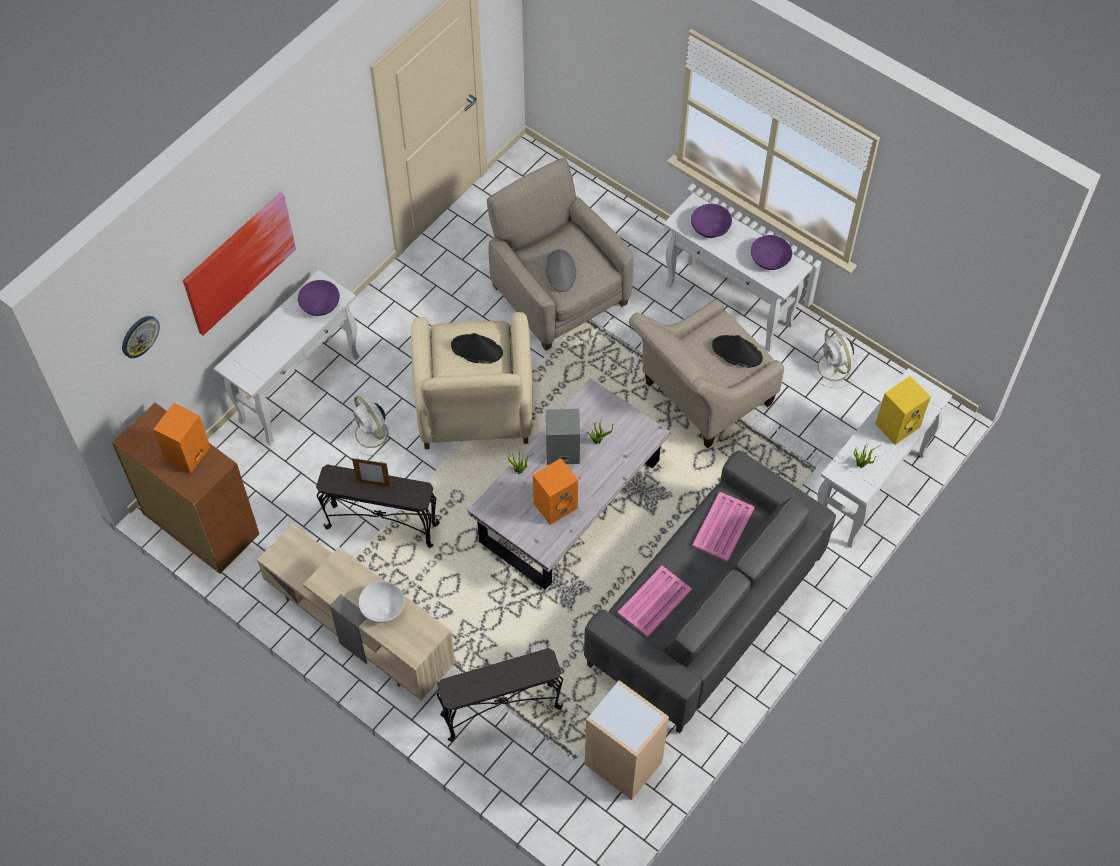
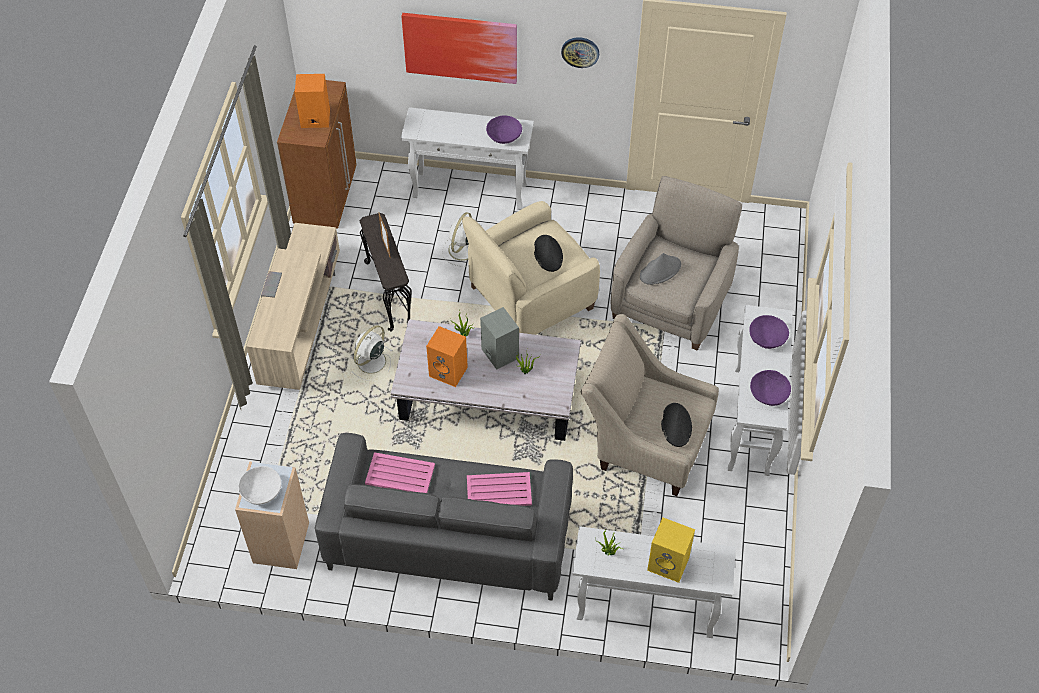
camera: 60 degrees right, 5 degrees down
(139, 336) = (351, 21): wall clock -> wall clock (580, 51)
(382, 607) = (285, 302): white bowl -> white bowl (261, 491)
(502, 712) = (279, 442): black side table -> none
(834, 368) = (748, 527): white fan -> white fan (370, 363)

